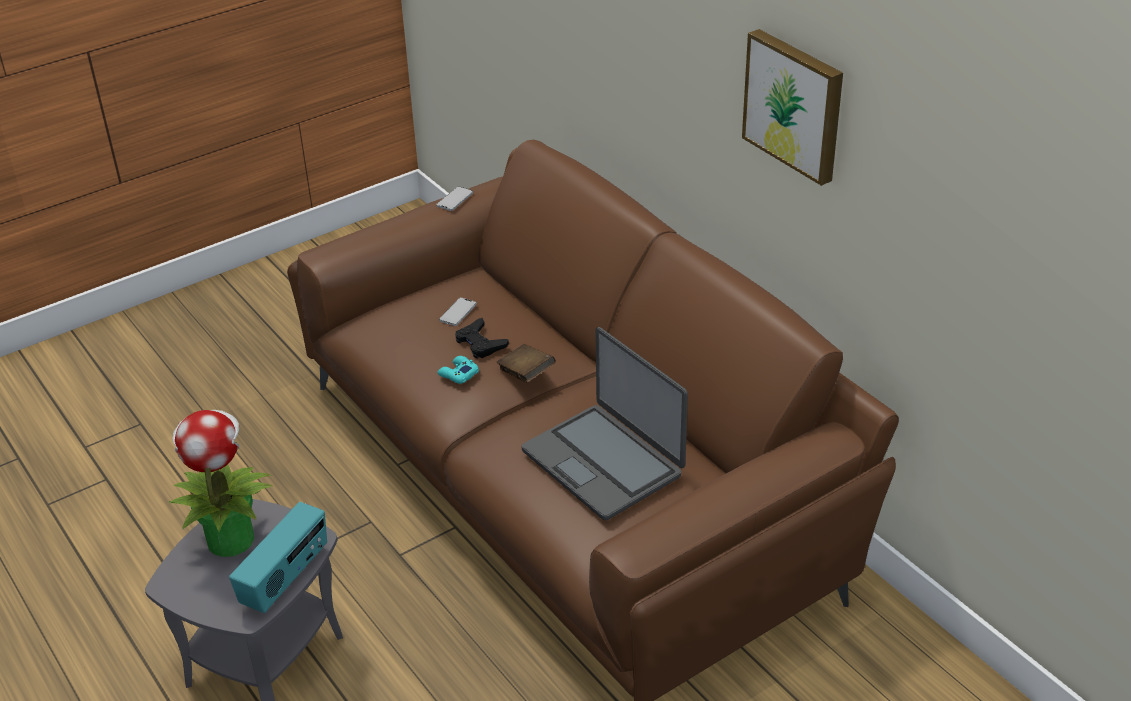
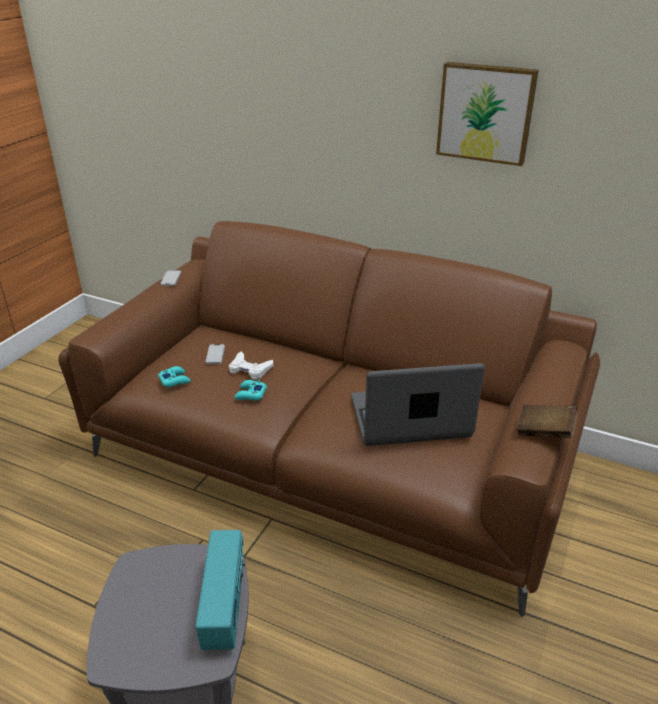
camera: 30 degrees left, 5 degrees down
(230, 538) = (144, 592): potted plant -> none
(394, 331) = (175, 380): none -> turquoise game controller
(480, 343) = (249, 369): black game controller -> white game controller
(526, 374) = (301, 379): brown book -> brown book (544, 432)
(603, 462) = (410, 419): laptop -> laptop turned 150 degrees clockwise

